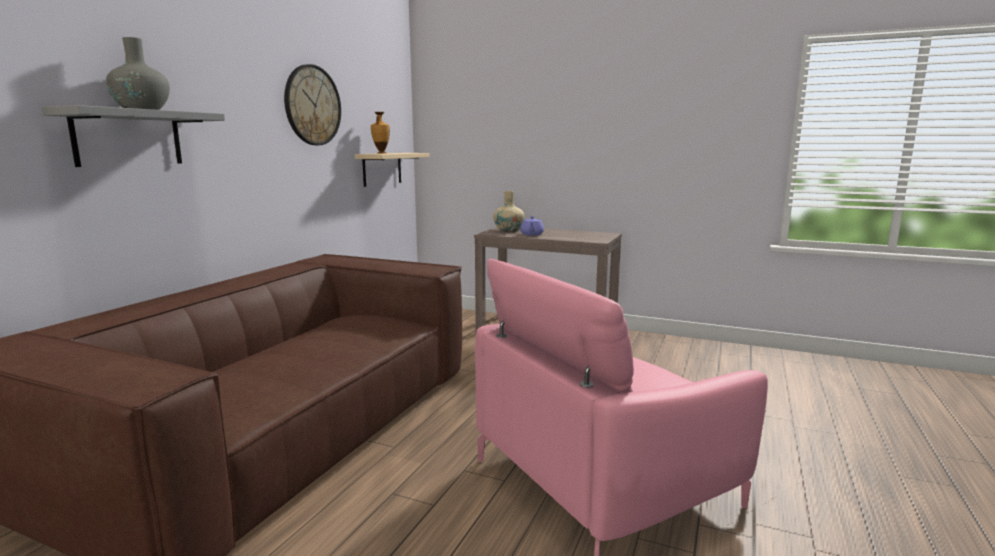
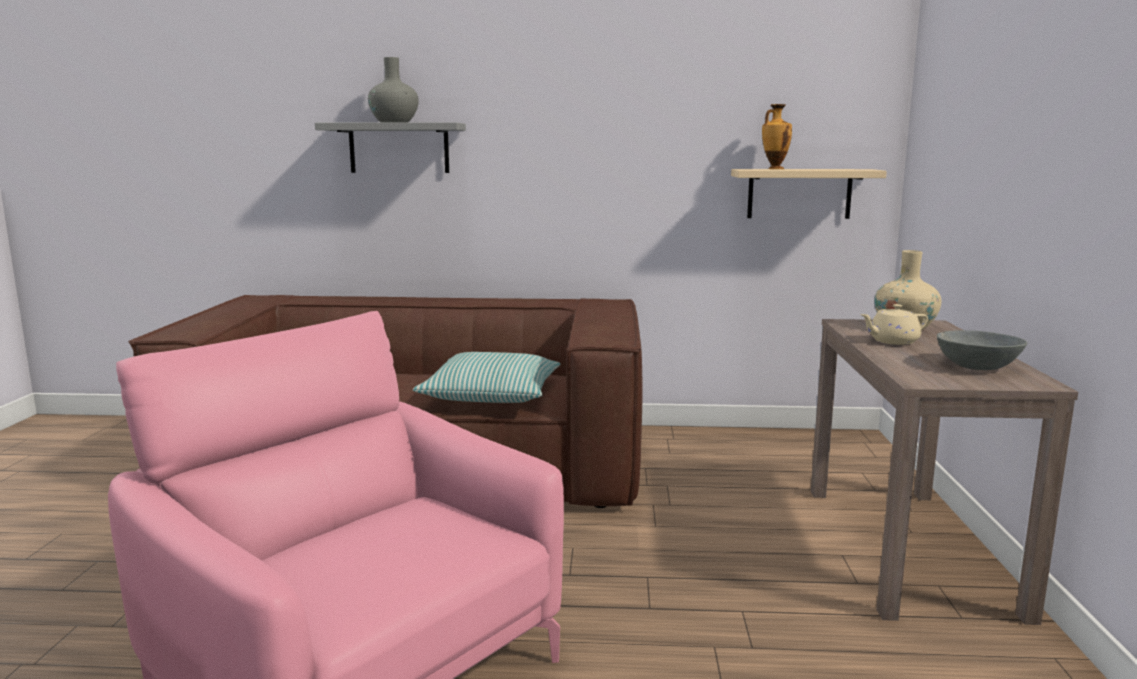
camera: 70 degrees right, 0 degrees up
(312, 105) = (650, 103): wall clock -> none
(372, 334) = (491, 395): none -> pillow
(531, 234) = (892, 341): purple teapot -> beige teapot
(582, 234) = (978, 367): none -> grey bowl

